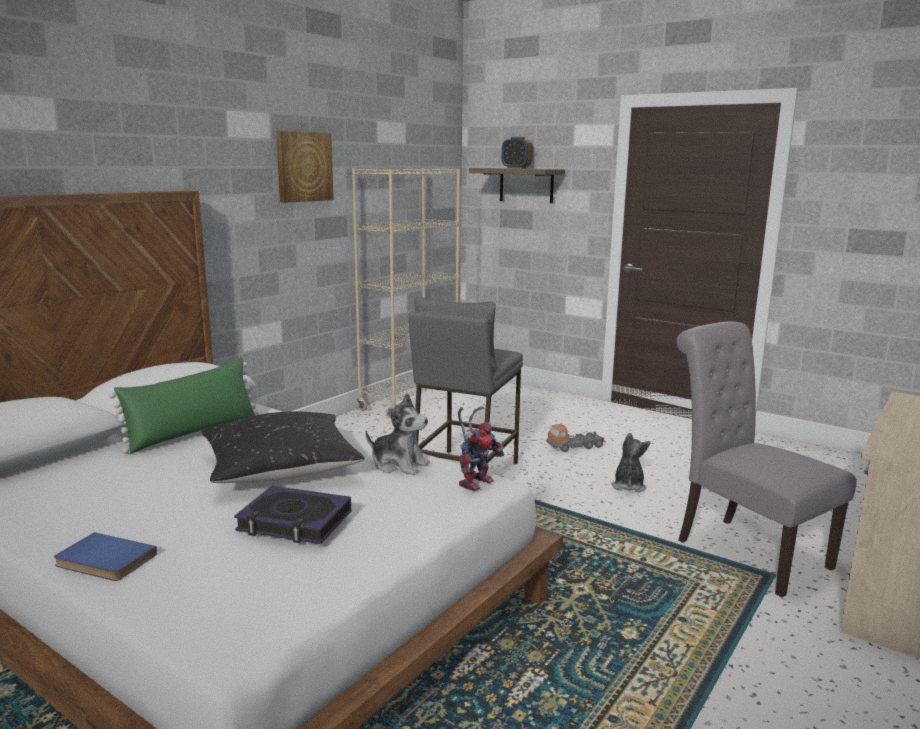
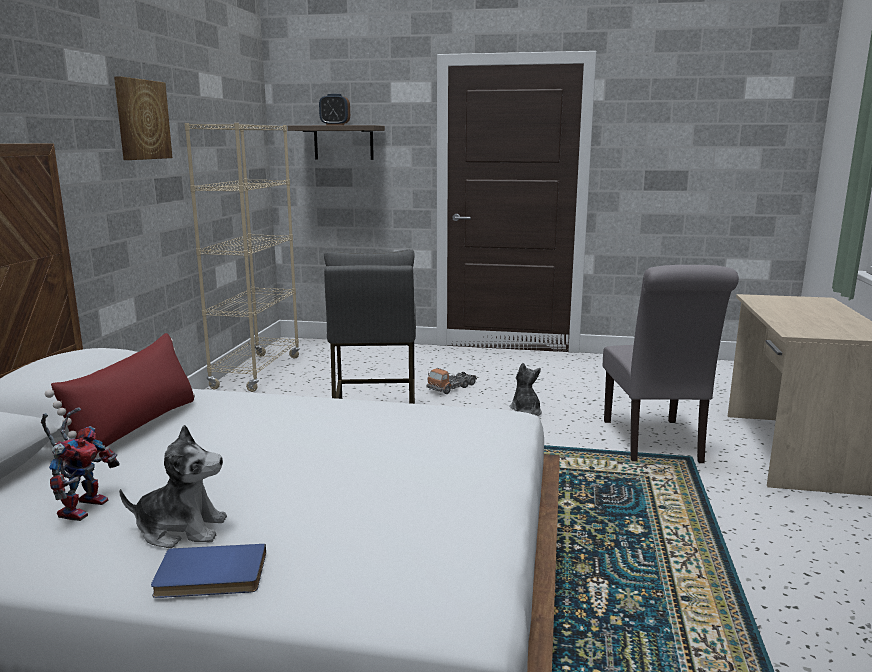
camera: 25 degrees left, 0 degrees up
(193, 432) = (136, 427): green pillow -> red pillow
(281, 468) = (289, 441): black pillow -> none
(294, 522) = (380, 486): book -> none
(399, 464) = (405, 416): plush toy -> plush toy (181, 529)
(475, 481) = (493, 417): toy robot -> toy robot (83, 506)
(744, 550) = (654, 444): grey chair -> grey chair turned 120 degrees counterclockwise

